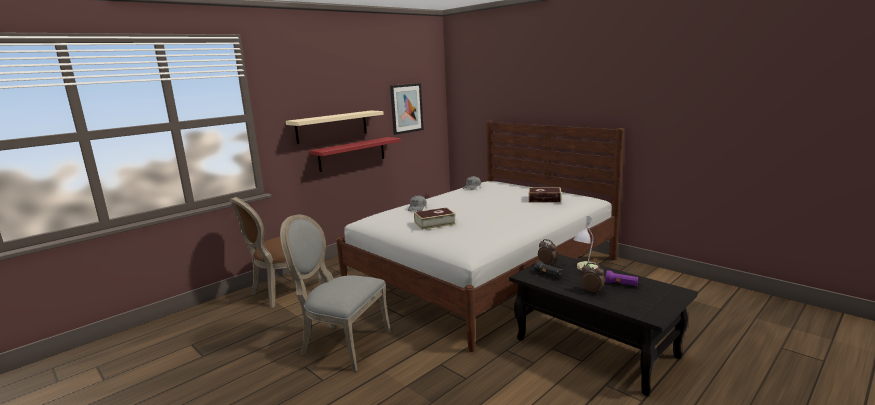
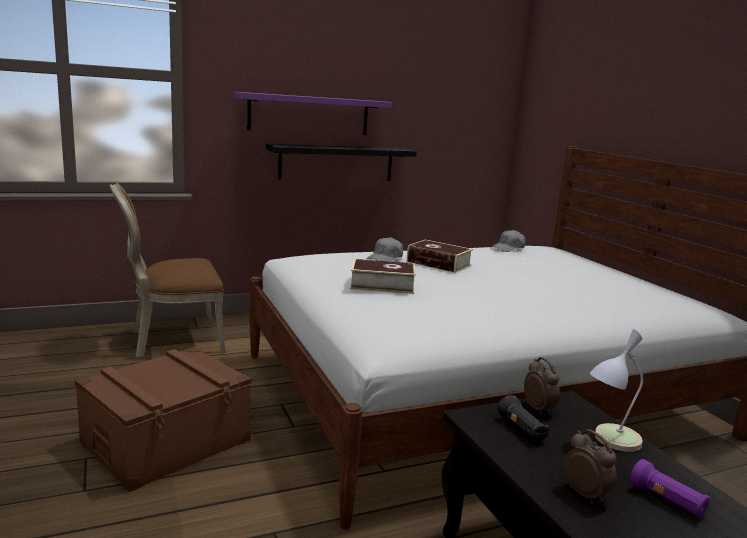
camera: 20 degrees right, 0 degrees up
(332, 126) = (309, 114): beige shelf -> purple shelf
(341, 344) = (167, 441): grey chair -> brown storage box
(352, 154) = (336, 162): red shelf -> black shelf
(406, 108) = (443, 109): picture -> none
(544, 199) = (614, 291): book -> book (438, 263)

